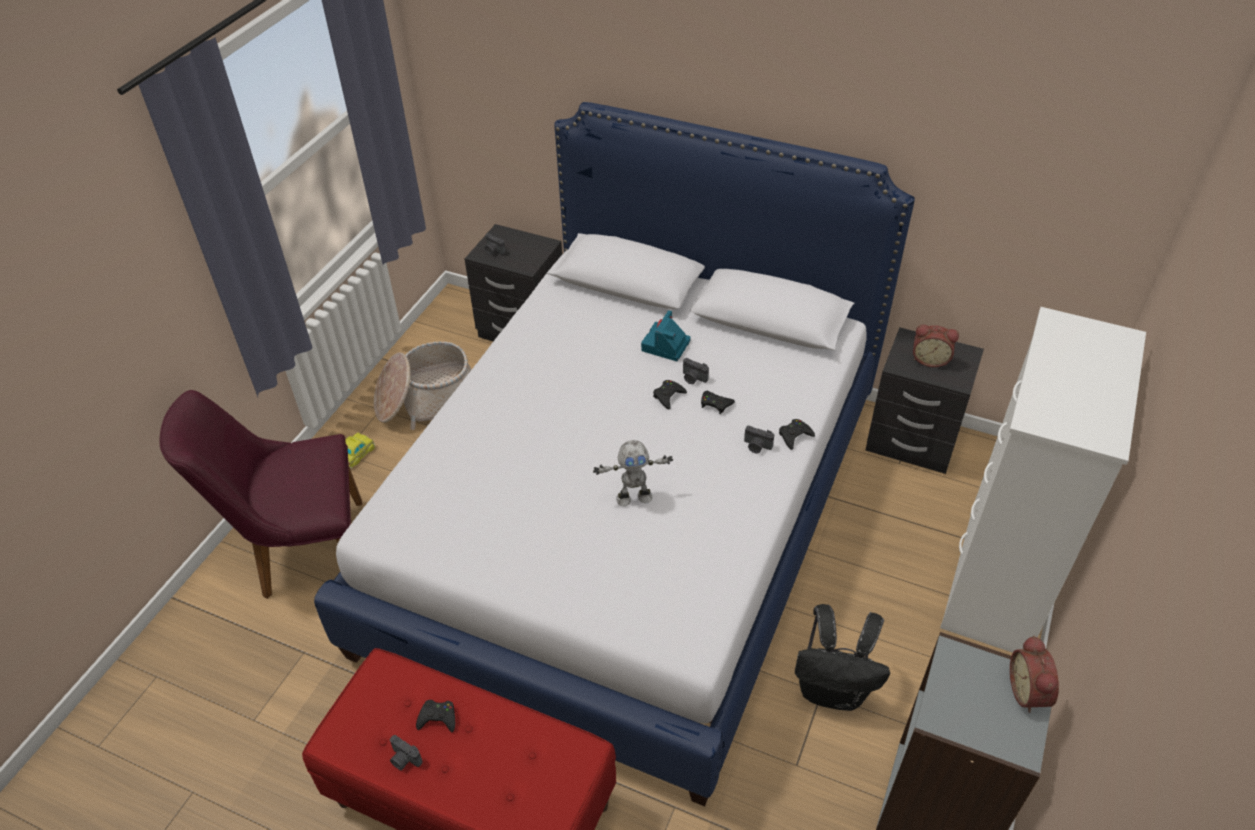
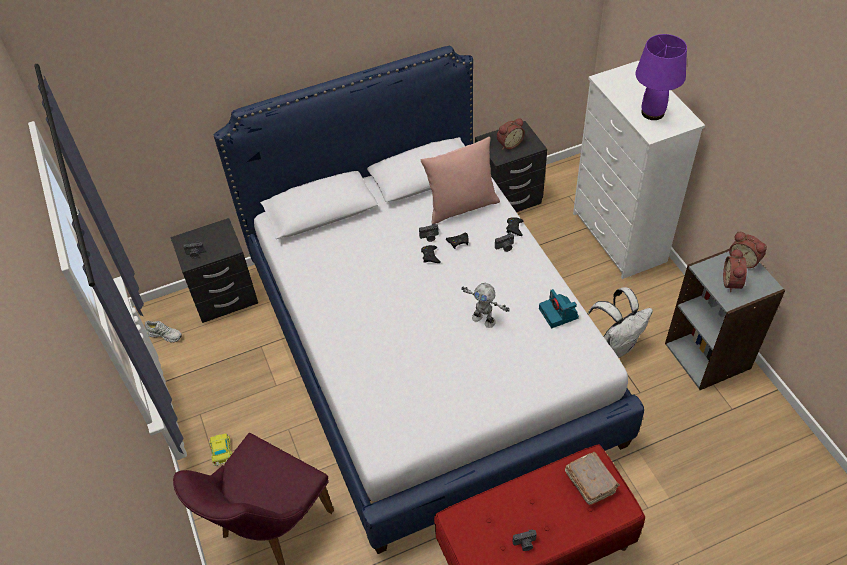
camera: 45 degrees left, 5 degrees up
(427, 400) = (223, 384): basket -> none
(438, 718) = (513, 511): black game controller -> none
(440, 324) = (164, 334): none -> white shoe
(547, 770) = (590, 481): none -> brown book
(634, 497) = (484, 319): toy robot -> toy robot turned 90 degrees clockwise
(666, 346) = (392, 231): camera -> camera (559, 314)
(768, 373) = (461, 206): none -> pink pillow
(833, 690) = (615, 346): black backpack -> white backpack
(974, 703) = (733, 282): none -> alarm clock
(1068, 398) = (652, 113): none -> purple table lamp

